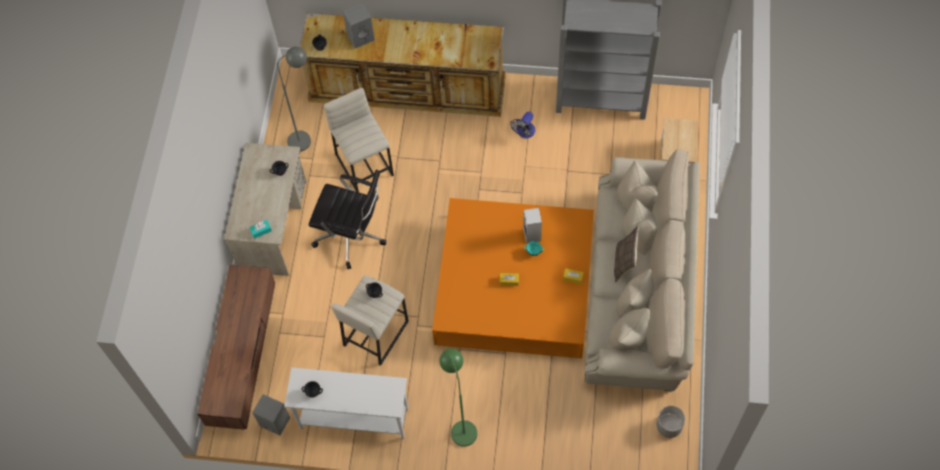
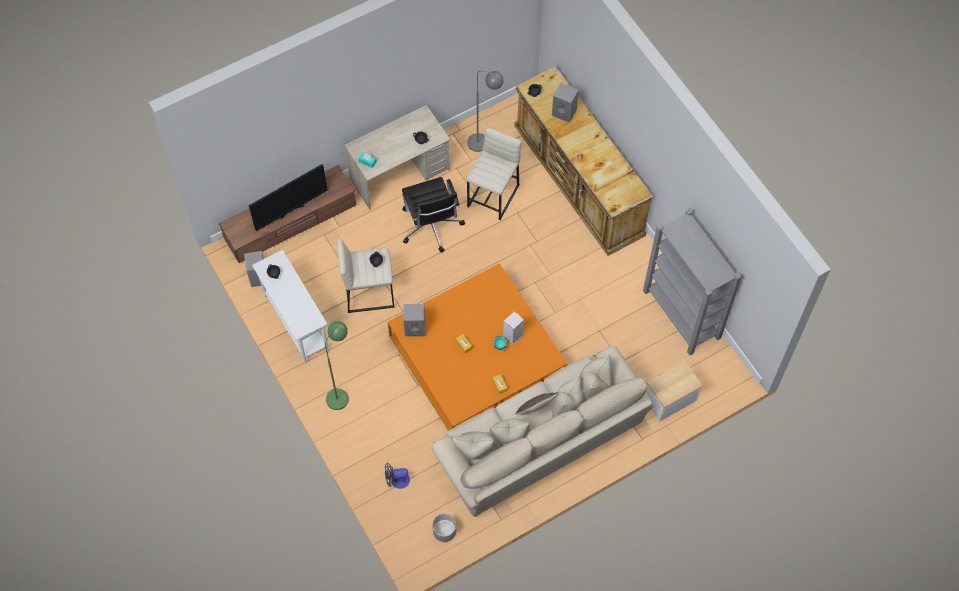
camera: 50 degrees right, 0 degrees up
(242, 338) = (291, 211): none -> television
(458, 310) = (415, 327): none -> grey speaker
(524, 133) = (607, 281): fan -> fan (396, 480)

